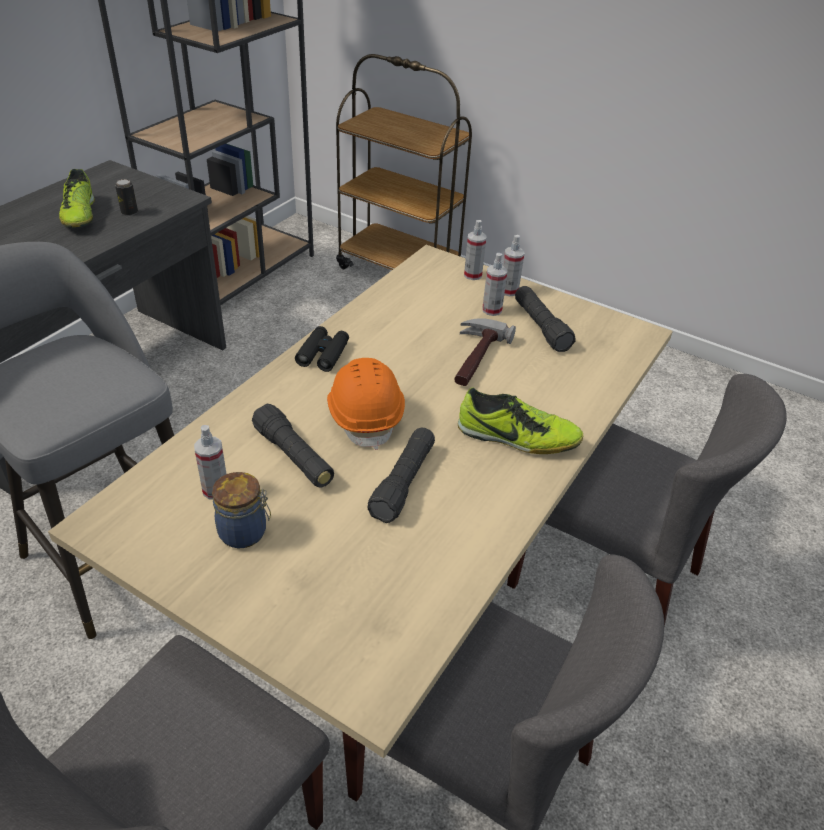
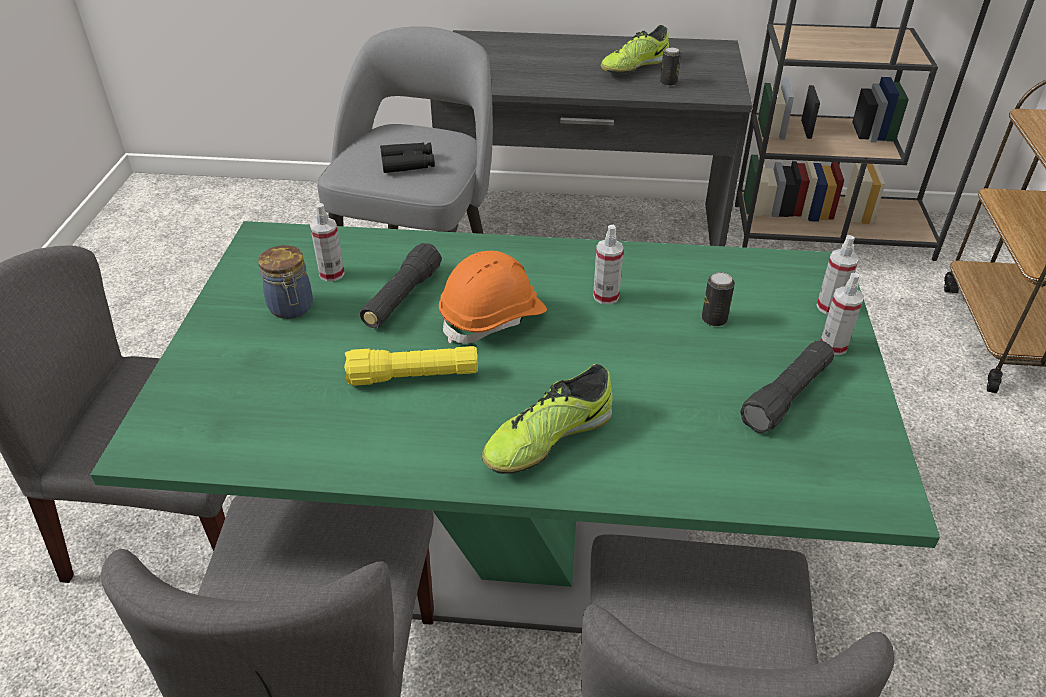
camera: 65 degrees right, 0 degrees up
(323, 354) = (564, 259): black binoculars -> black binoculars (408, 164)
(402, 586) = (523, 549): beige dining table -> green dining table
(403, 483) = (413, 376): black flashlight -> yellow flashlight
(449, 320) = (714, 319): none -> can
(474, 357) = (663, 360): hammer -> none
(492, 310) = (774, 345): spray bottle -> spray bottle (606, 296)
(517, 438) = (548, 438): shoe -> shoe turned 60 degrees clockwise

